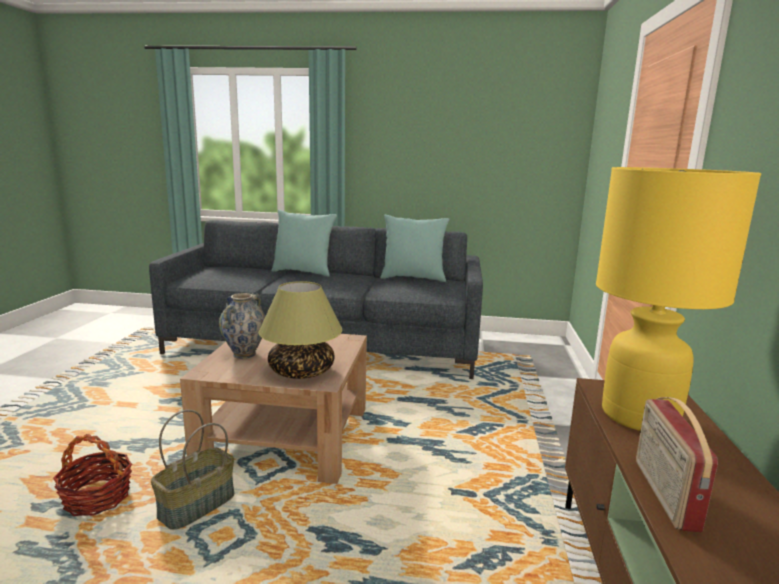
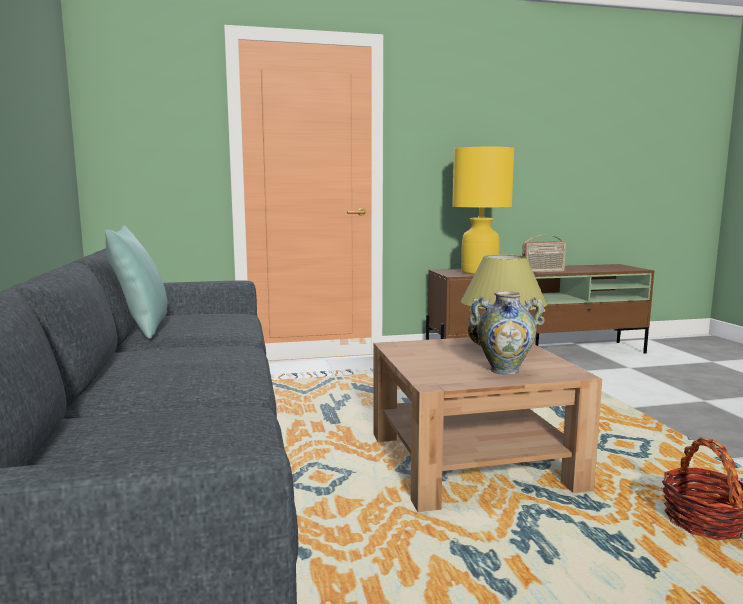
camera: 110 degrees left, 5 degrees down
(197, 507) = (620, 466): basket -> none
(303, 272) = (100, 386): turquoise pillow -> none

